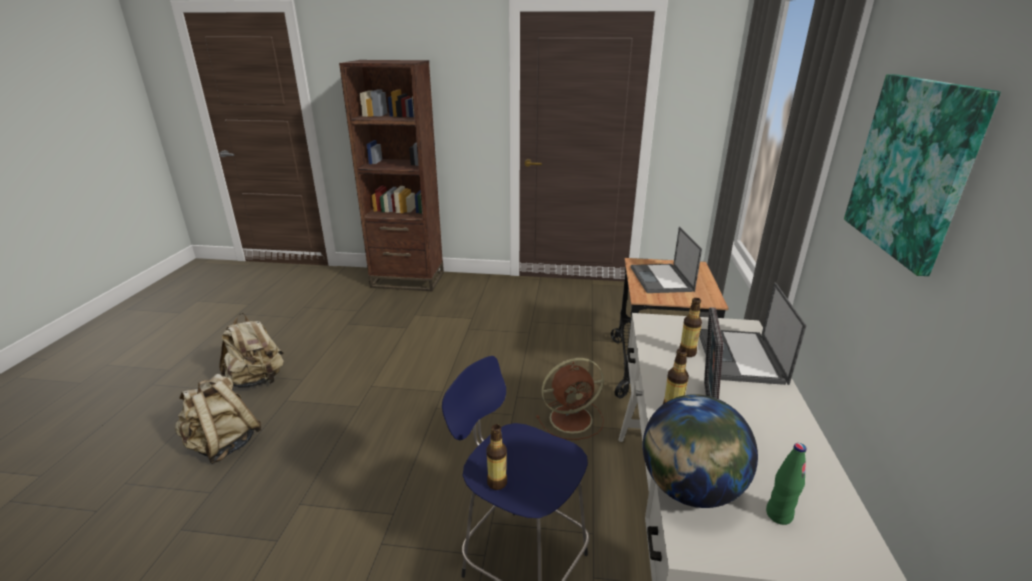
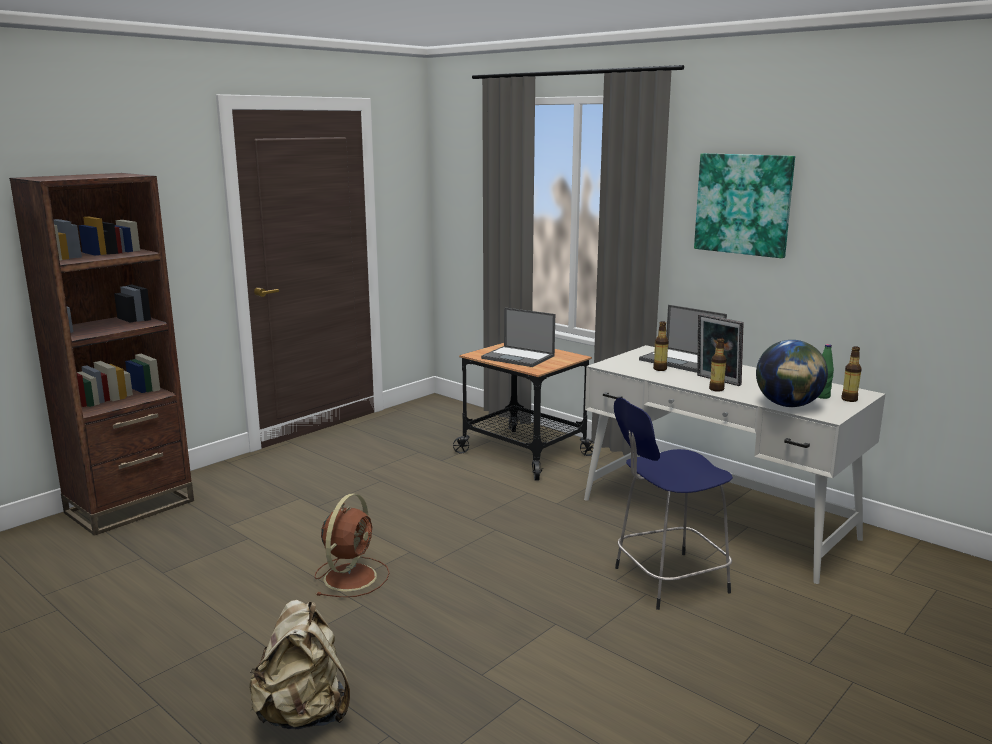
camera: 55 degrees left, 10 degrees down
(257, 380) = (188, 667): beige backpack -> none
(497, 482) = (688, 480): bottle -> bottle (849, 399)
(572, 418) = (536, 507): brown fan -> brown fan (351, 576)

